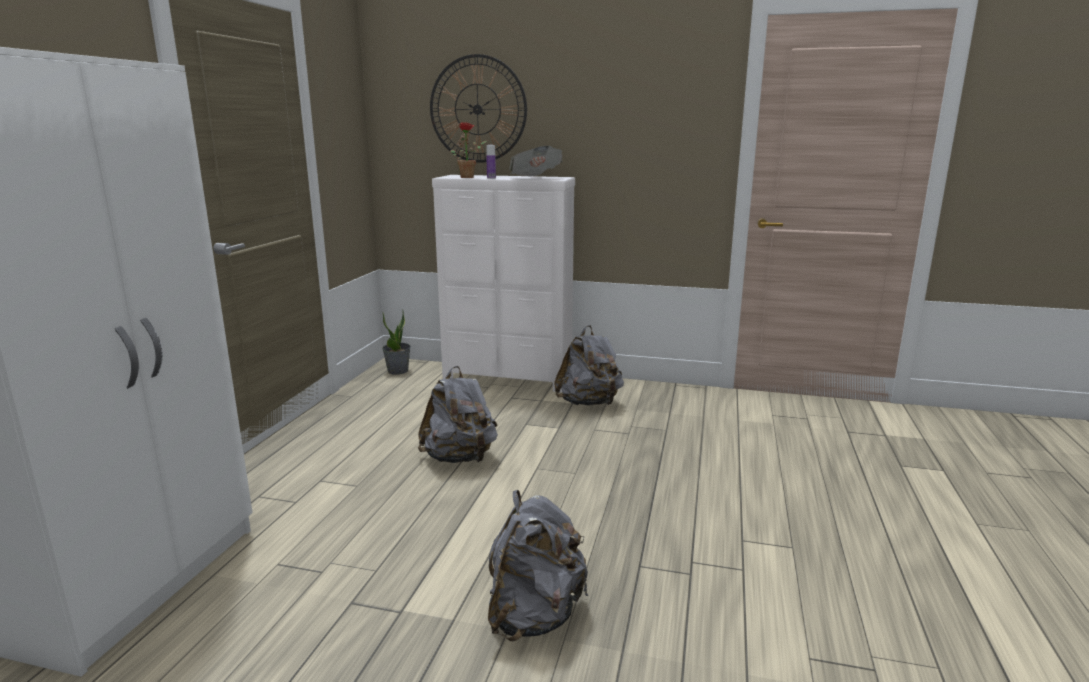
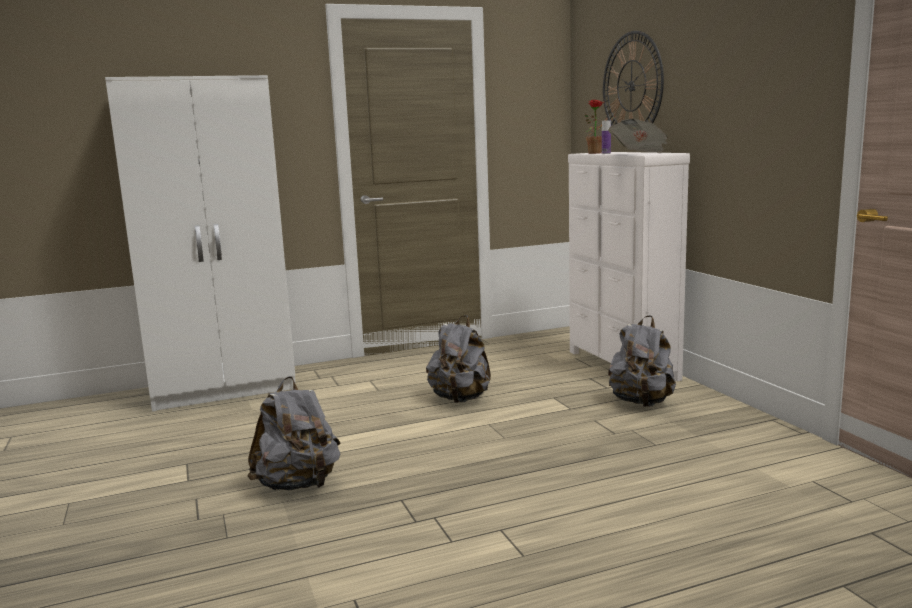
camera: 55 degrees right, 5 degrees down
(398, 371) = (555, 337): potted plant -> none

